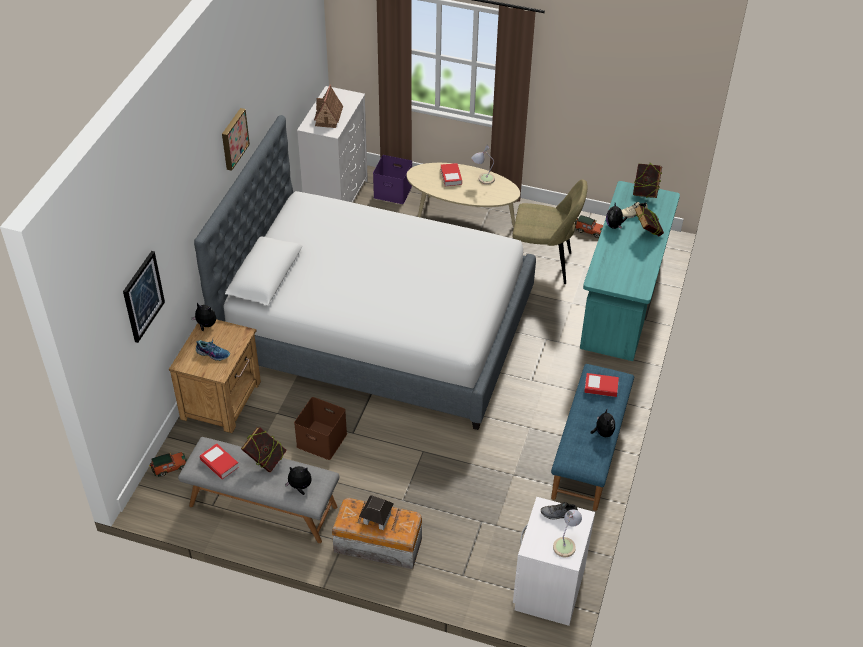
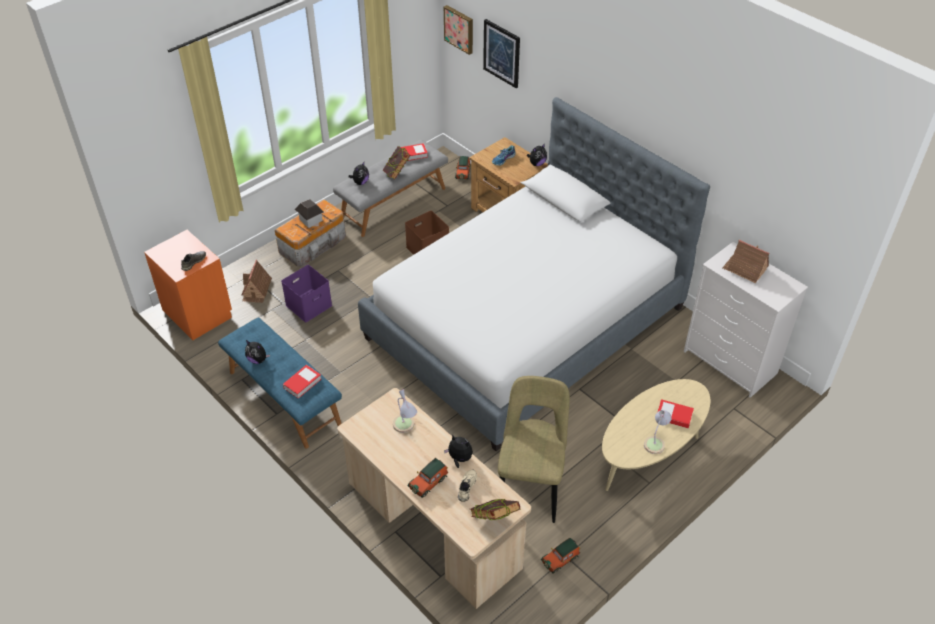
camera: 120 degrees right, 0 degrees up
(233, 138) = (643, 109): picture -> picture (459, 29)
(392, 192) = (720, 410): purple storage box -> purple storage box (309, 304)
(480, 555) = (256, 290): none -> toy house
(543, 265) = (531, 485): beige chair -> beige chair turned 150 degrees clockwise
(548, 588) = (198, 313): white nightstand -> orange nightstand
(566, 543) = (168, 255): table lamp -> table lamp (406, 427)
(623, 301) = (433, 526): turquoise desk -> beige desk
(646, 233) = (429, 482): book -> toy car

